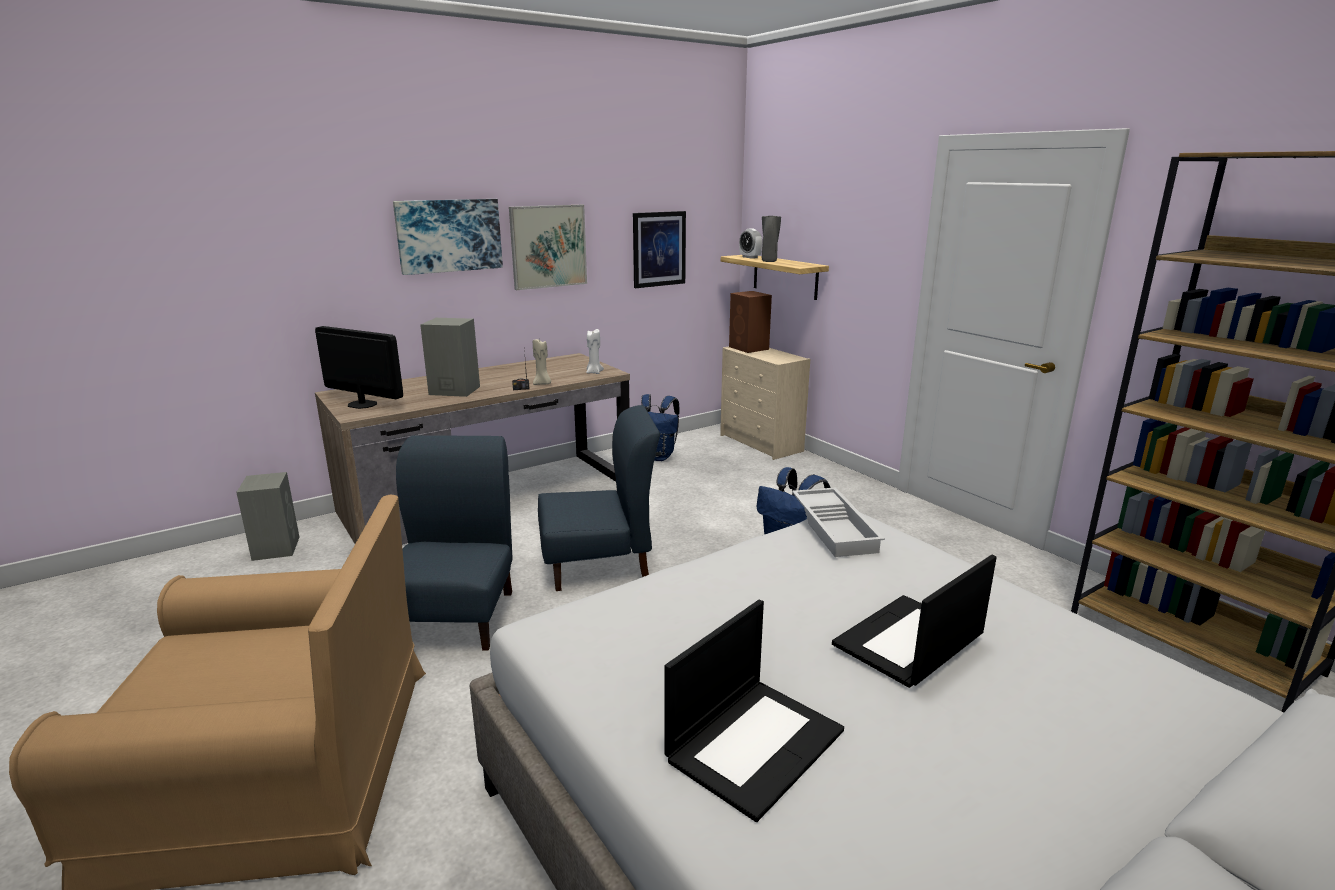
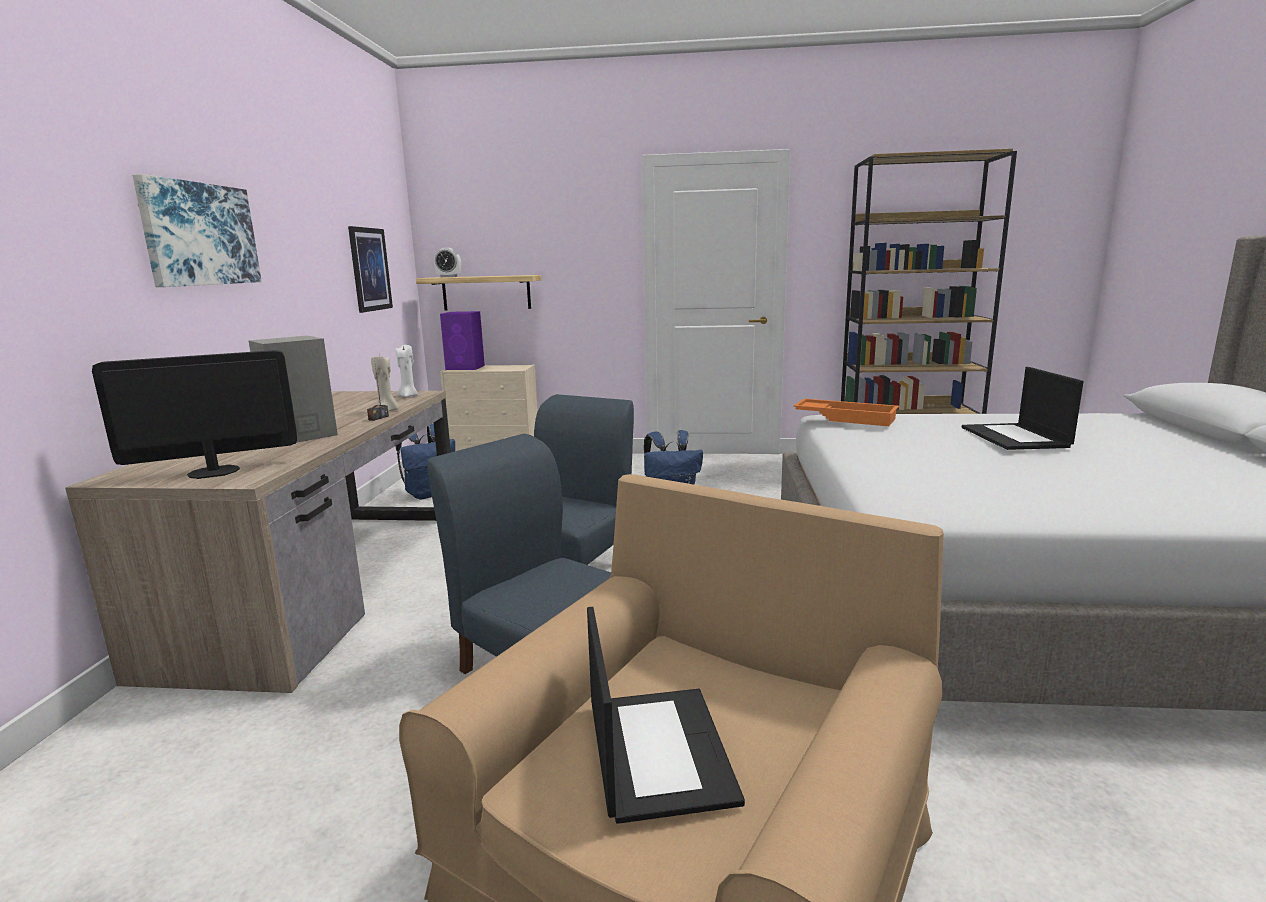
camera: 50 degrees left, 5 degrees down
(276, 547) = (106, 764): grey speaker -> none
(548, 246) = (291, 259): picture -> none
(749, 348) = (466, 367): brown speaker -> purple speaker
(755, 743) = (1112, 488): laptop -> laptop (657, 749)
(769, 261) = (481, 276): grey vase -> none
(836, 528) = (846, 418): white tray -> orange tray

